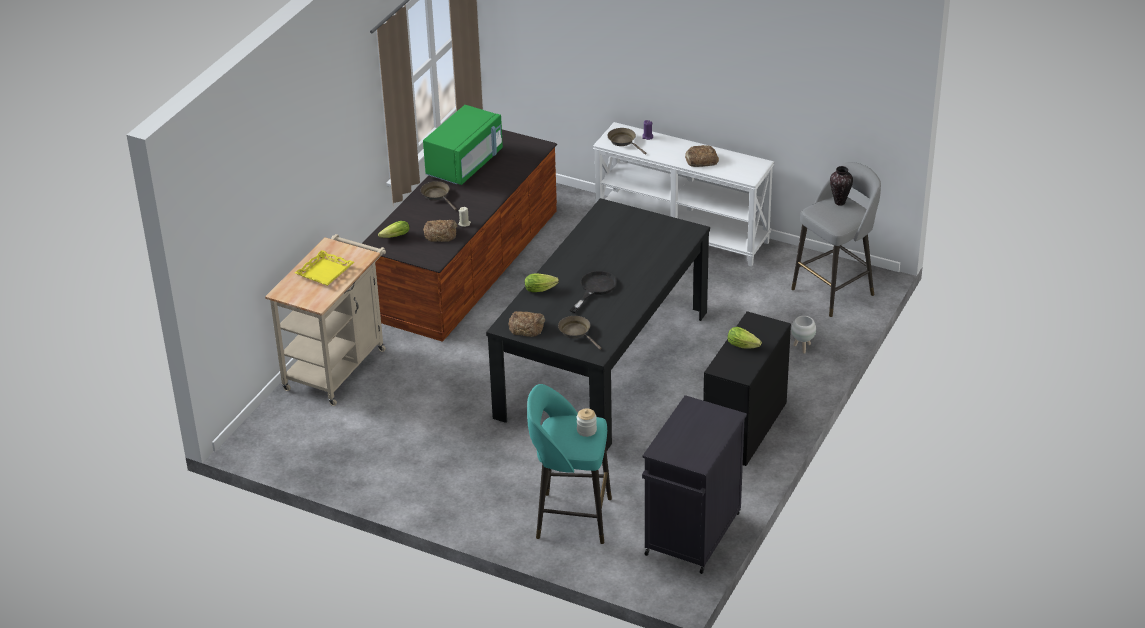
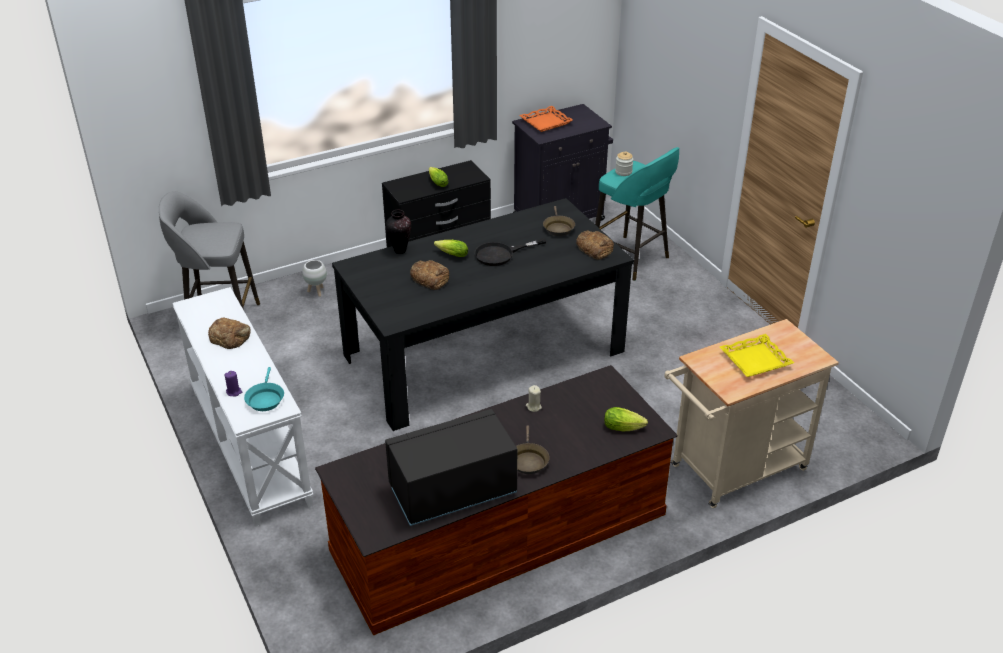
camera: 145 degrees left, 0 degrees up
(440, 233) = (570, 407): bread -> bread (430, 278)
(465, 164) = (452, 491): green microwave -> black microwave
(542, 289) = (546, 273): lettuce -> lettuce (450, 254)
(623, 141) = (265, 399): brown frying pan -> turquoise frying pan
(710, 426) = (546, 122): none -> orange tray
(840, 202) = (193, 240): vase -> vase (400, 250)

